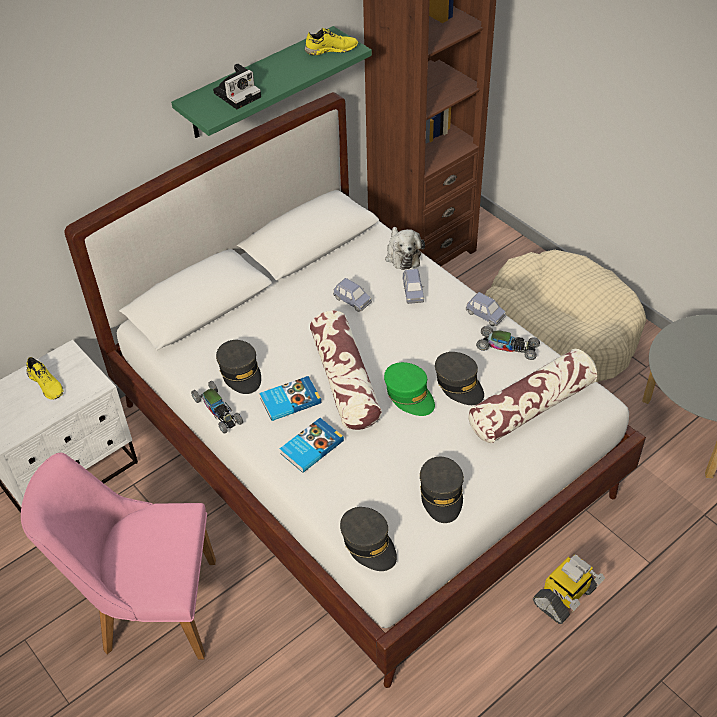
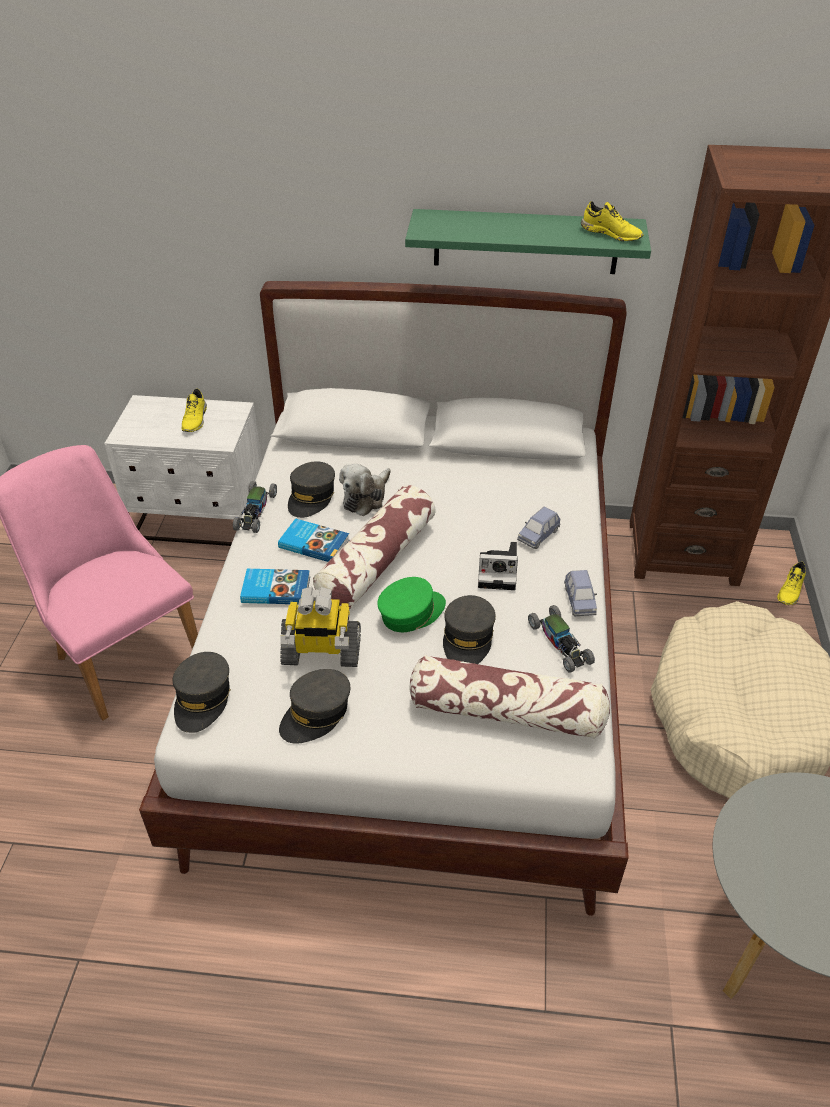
camera: 45 degrees right, 5 degrees down
(238, 94) = (473, 227): camera -> camera (499, 572)
(352, 301) = (475, 507): blue toy car -> none
(402, 255) = (574, 500): plush toy -> plush toy (366, 497)
(409, 395) = (411, 613): green cap -> green cap turned 135 degrees counterclockwise
(505, 233) = (790, 591): none -> yellow shoe
(565, 597) = (419, 955): toy robot -> toy robot (321, 652)

